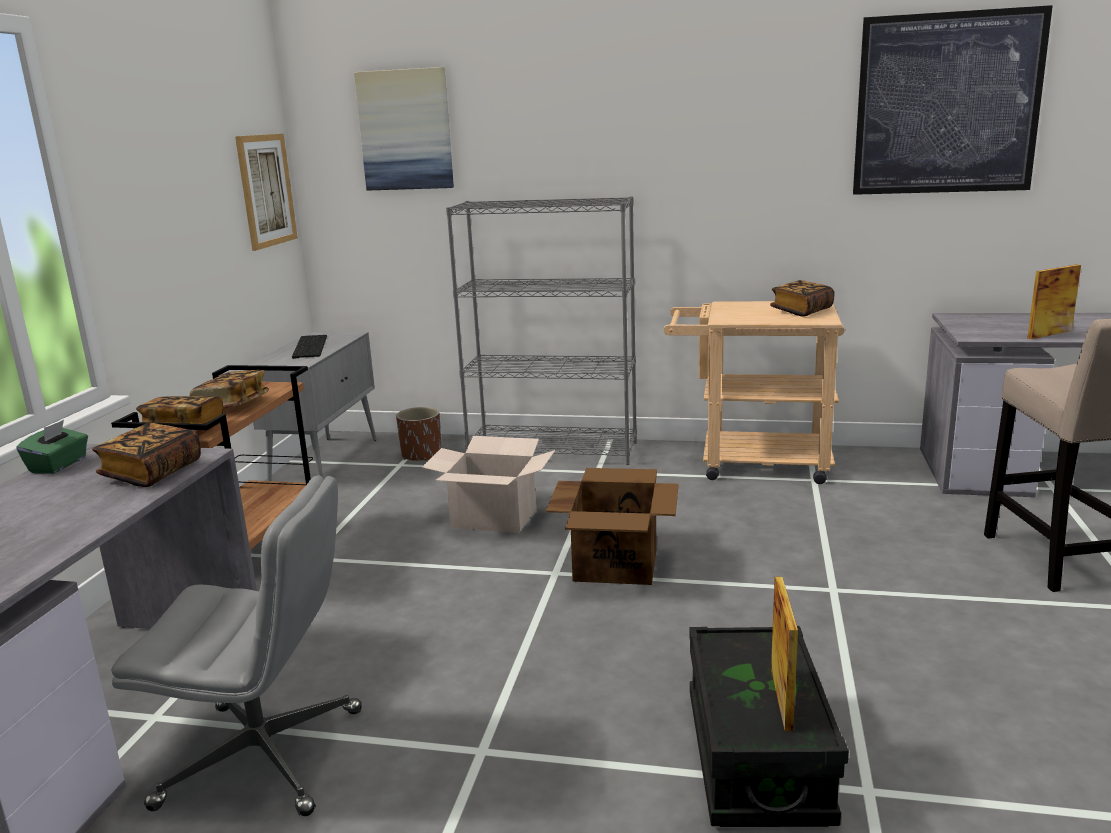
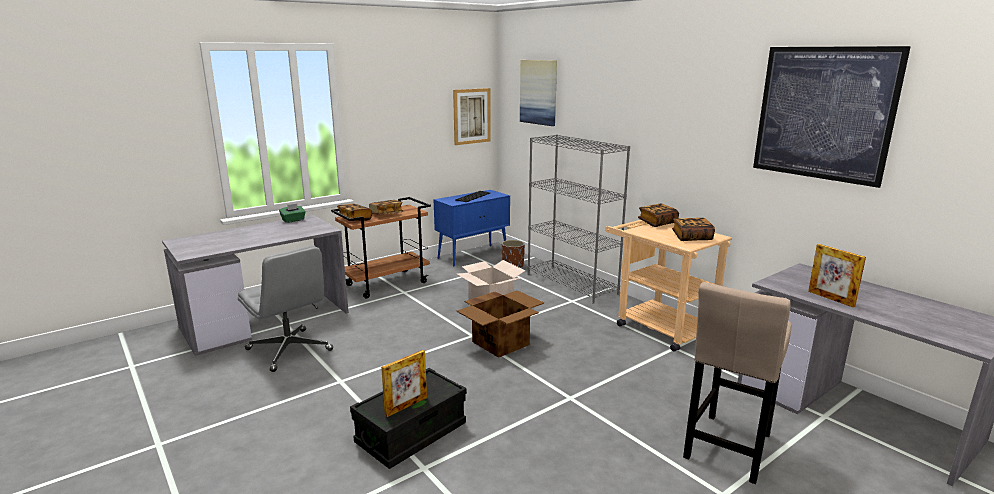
camera: 40 degrees right, 0 degrees up
(152, 472) = (305, 231): book -> book (657, 222)
(326, 461) = (473, 255): grey cabinet -> blue cabinet
(1049, 334) = (831, 298): picture frame -> picture frame turned 135 degrees counterclockwise

